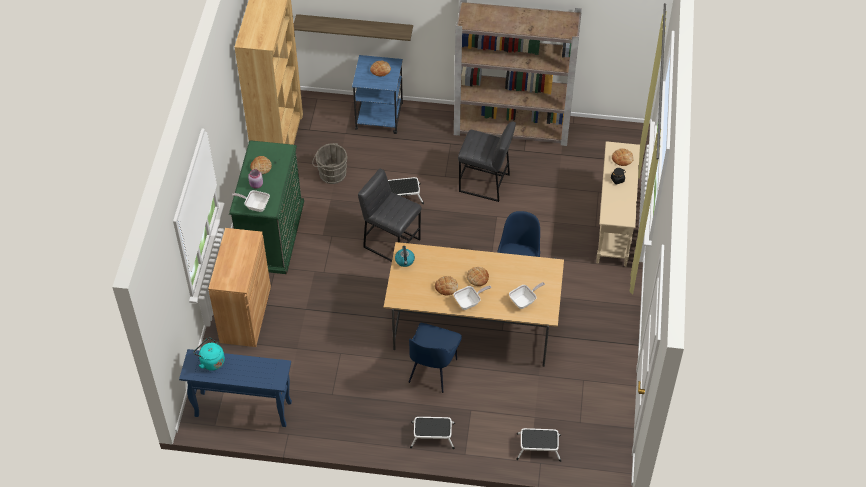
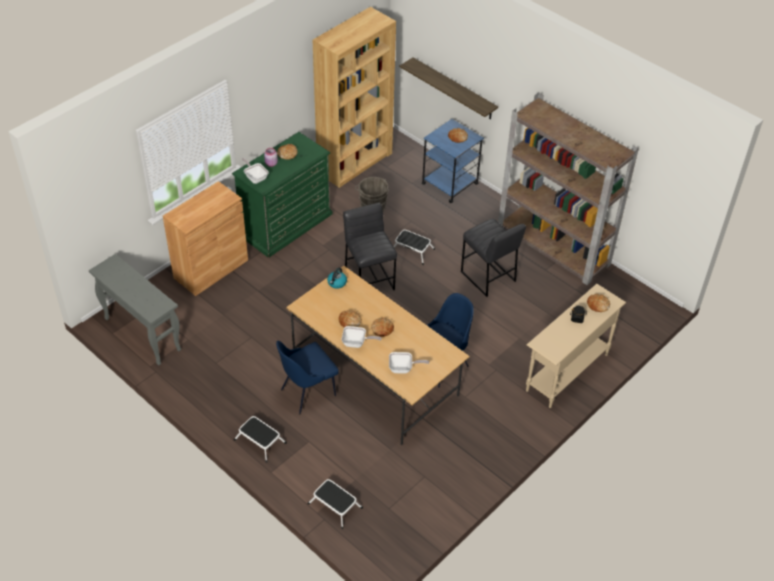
camera: 35 degrees right, 5 degrees down
(211, 361) = (122, 271): turquoise kettle -> none
(242, 409) = (142, 334): blue console table -> grey console table

